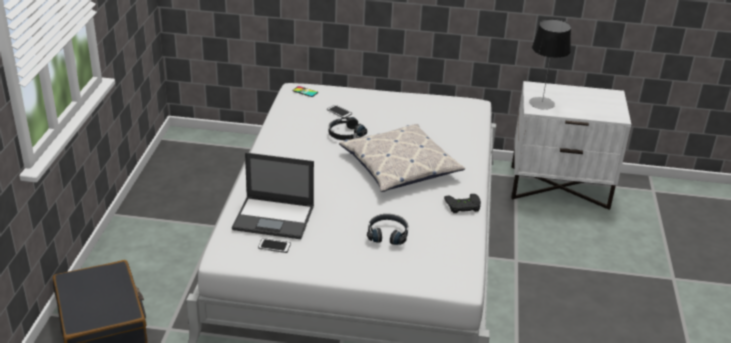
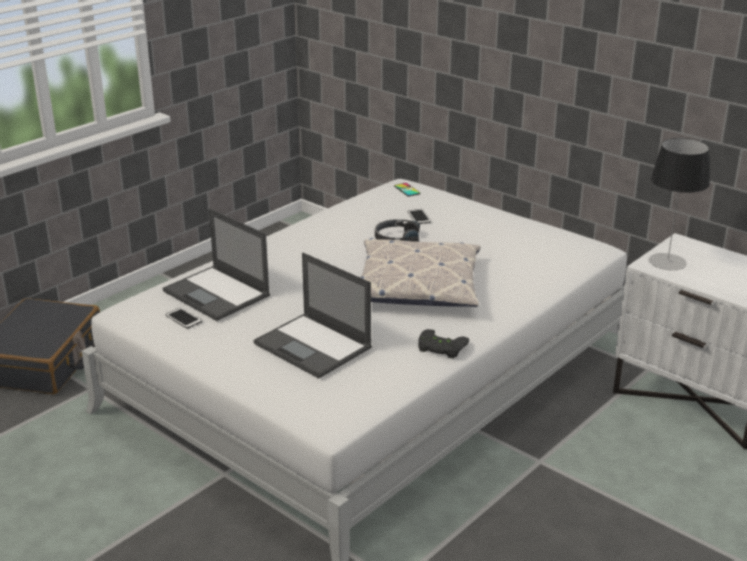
camera: 35 degrees right, 5 degrees down
(387, 234) = (314, 346): black headphones -> laptop

